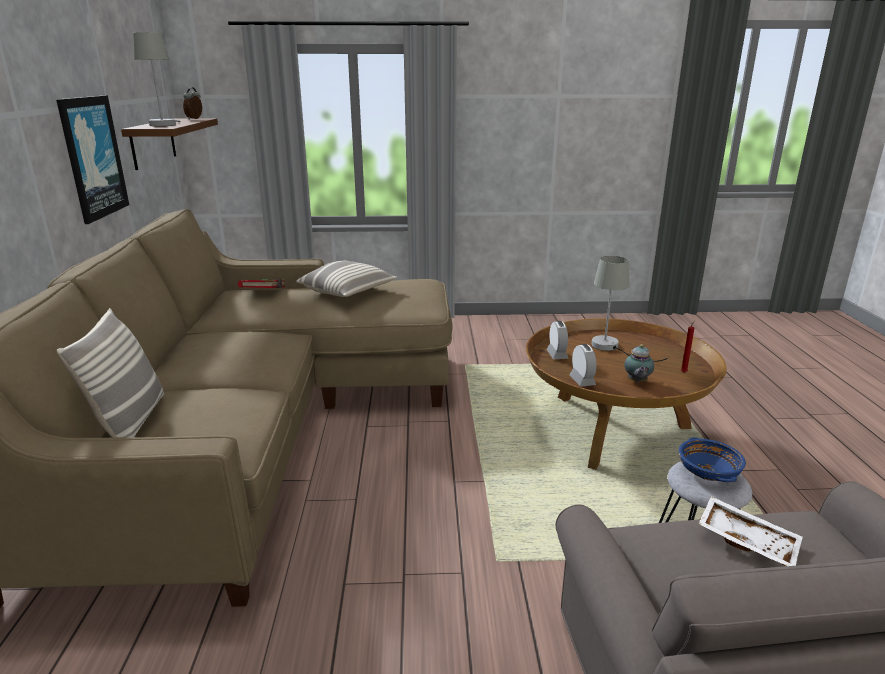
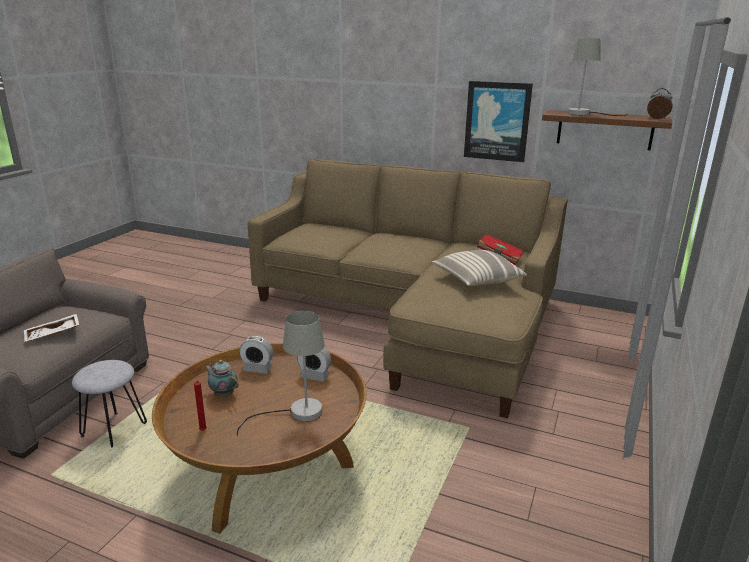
camera: 115 degrees right, 0 degrees up
(131, 422) = (331, 227): pillow -> none
(708, 472) = (105, 372): blue bowl -> none

